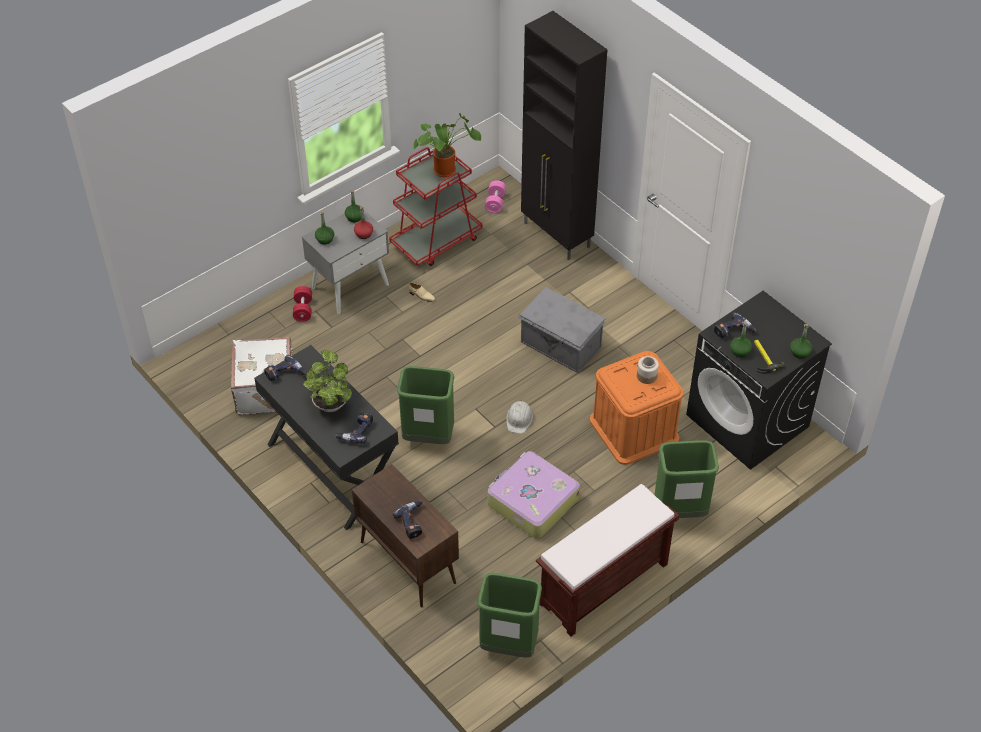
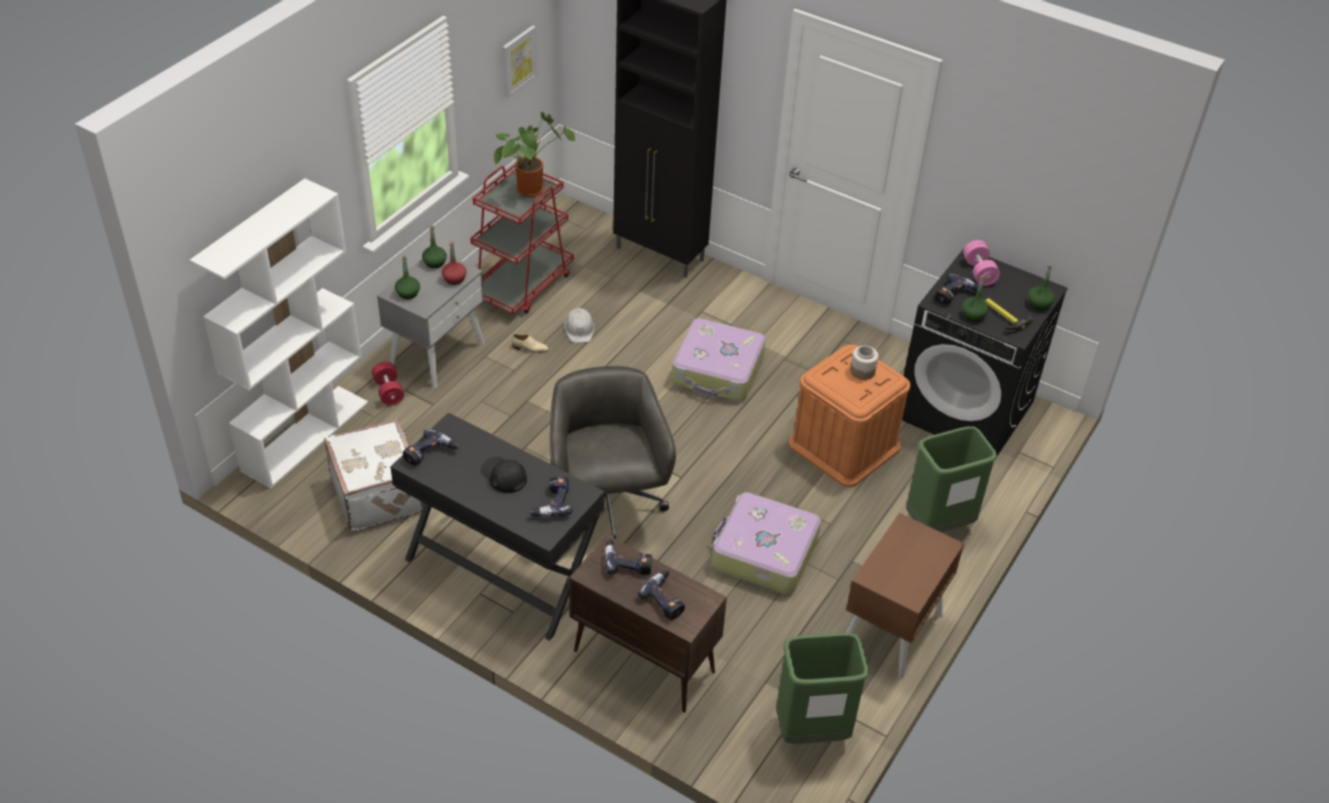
camera: 20 degrees left, 5 degrees down
(231, 332) = (305, 435): none -> white bookcase
(330, 402) = (503, 475): potted plant -> black cap
(397, 488) = (627, 562): none -> power drill
(428, 437) = (606, 506): green trash can -> grey office chair
(456, 65) = (518, 61): none -> picture
(495, 203) = (574, 232): pink dumbbell -> pink dumbbell (979, 272)
(519, 419) = (706, 462): white hard hat -> white hard hat (579, 329)
(560, 345) = (718, 371): grey storage box -> suitcase
(603, 585) = (891, 631): brown bench -> brown nightstand

